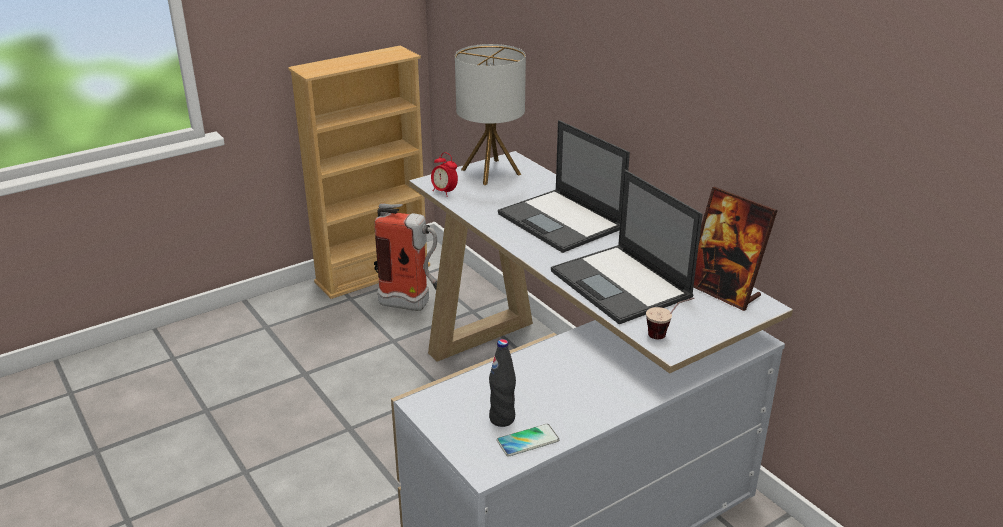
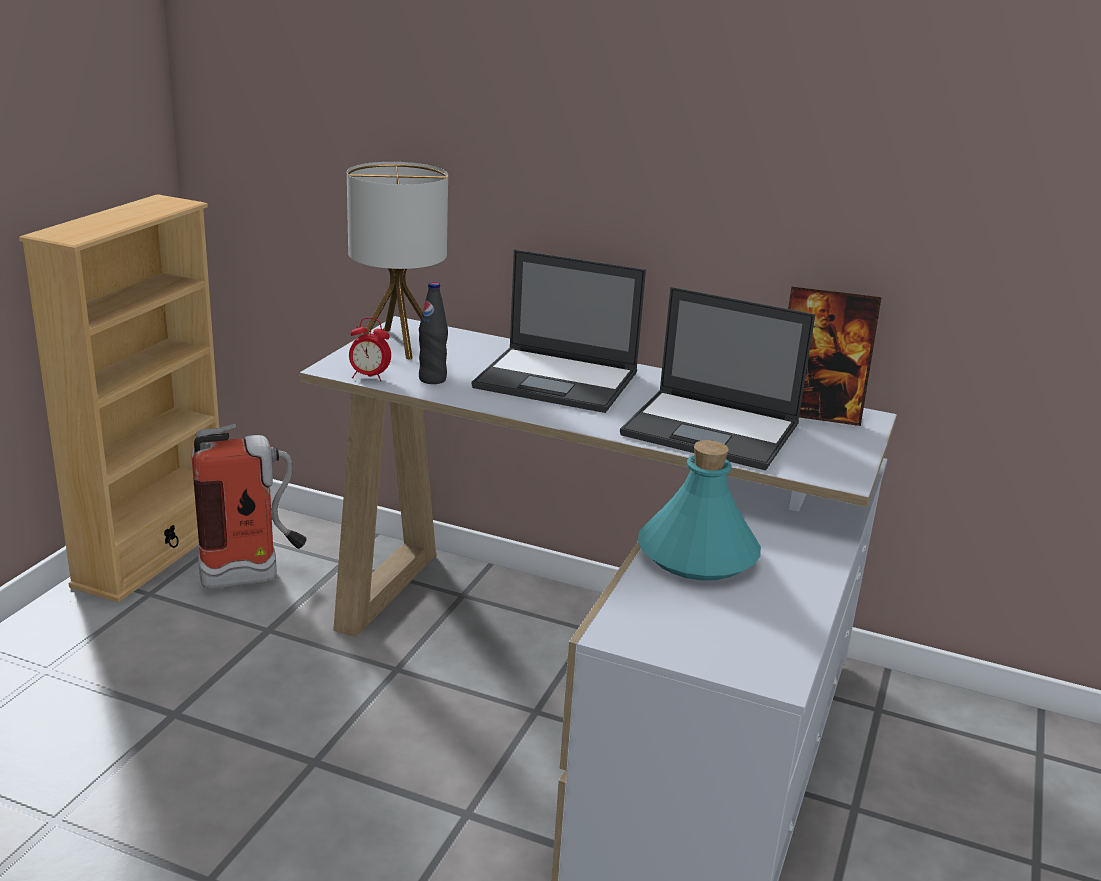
camera: 35 degrees left, 5 degrees down
(502, 419) = (725, 619): black bottle -> black bottle (432, 379)
(528, 441) = (782, 632): phone -> none
(538, 370) = (696, 554): none -> turquoise bottle
(667, 334) = (824, 467): cup -> none

